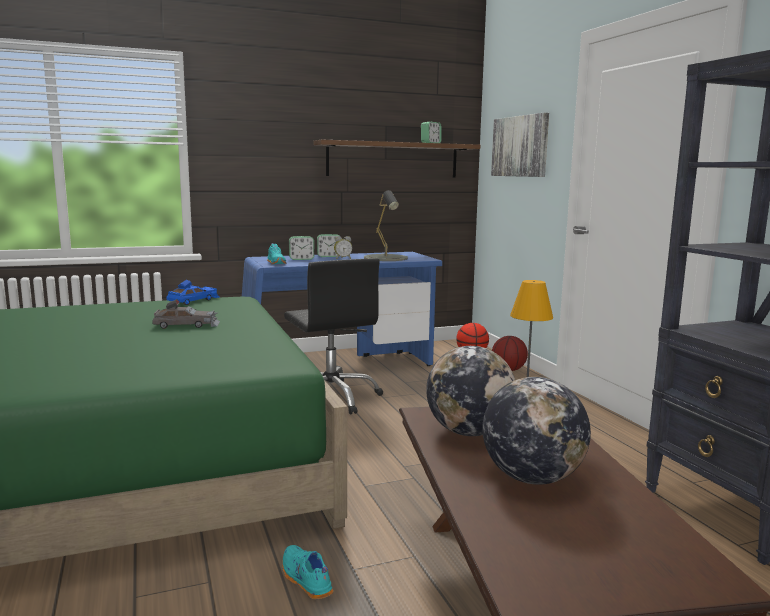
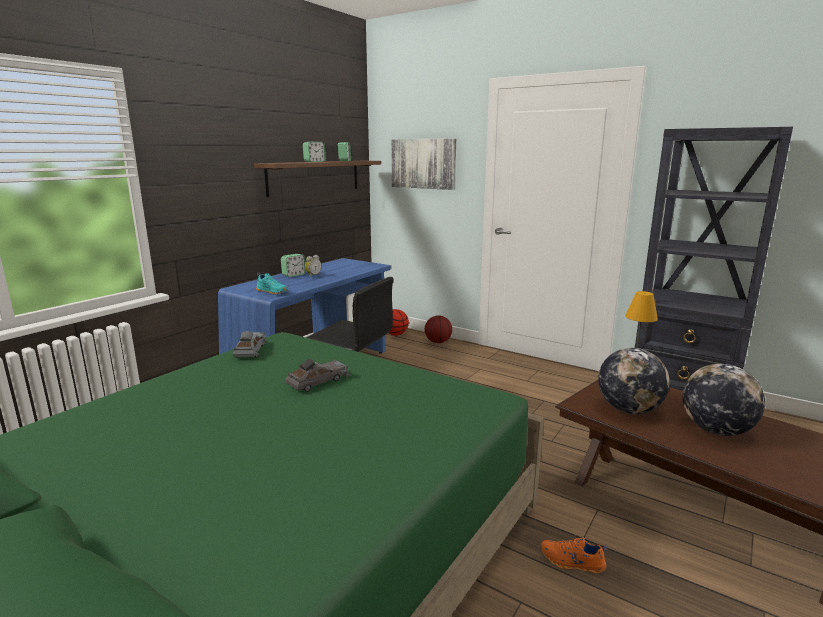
camera: 35 degrees left, 5 degrees up
(194, 301) = (251, 350): blue toy car -> grey toy car
(301, 259) = (280, 282): alarm clock -> alarm clock (314, 162)
(305, 580) = (572, 562): turquoise shoe -> orange shoe
(386, 258) = (344, 269): grey table lamp -> none

